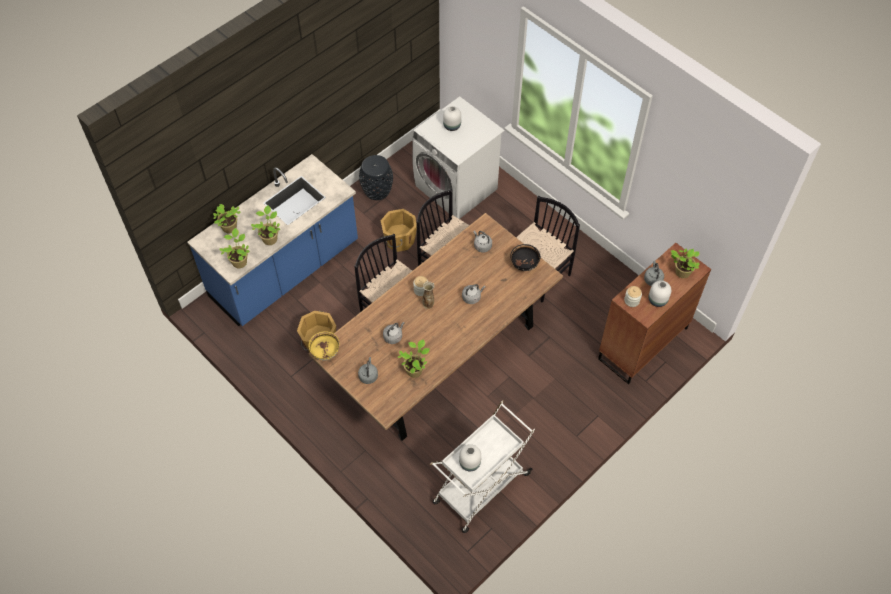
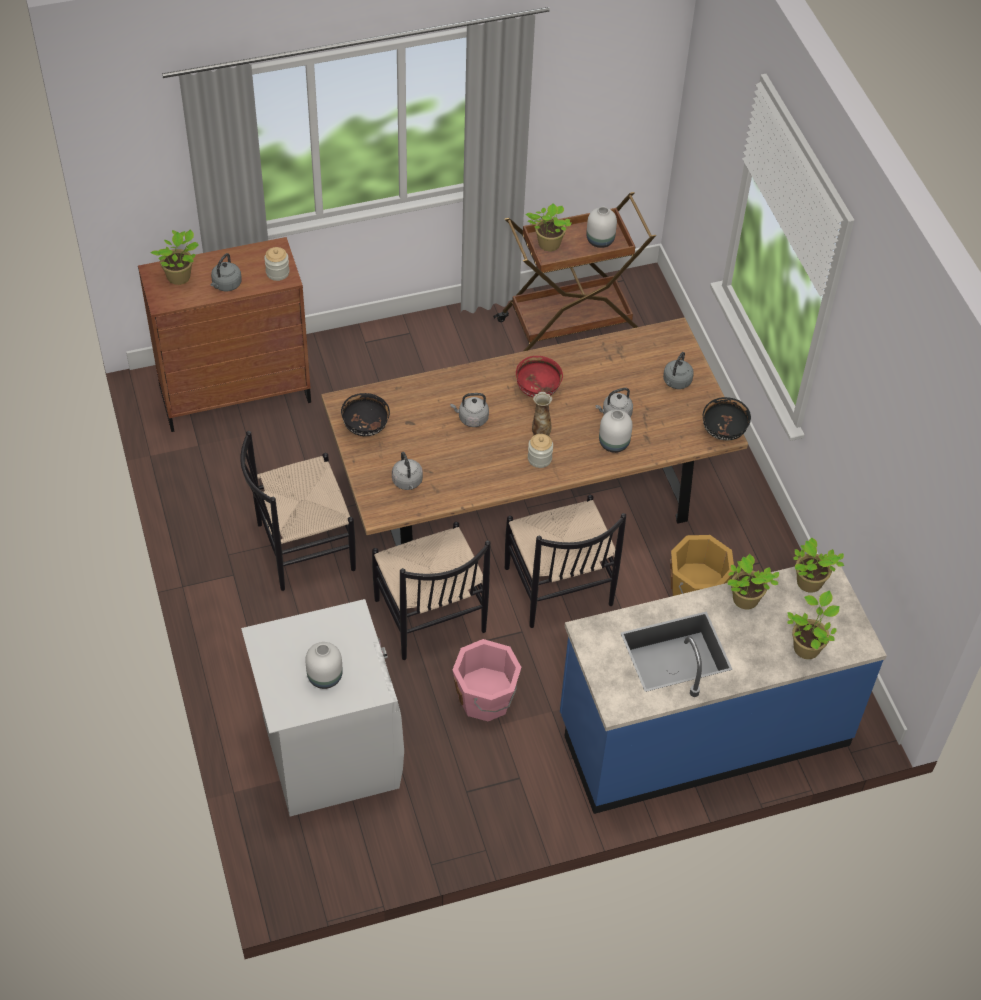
camera: 155 degrees left, 5 degrees down
(325, 353) = (723, 433): yellow bowl -> black bowl
(377, 190) = (471, 811): black stool -> none
(399, 240) = (486, 698): orange bucket -> pink bucket
(415, 370) = (609, 364): potted plant -> potted plant (547, 244)
(445, 331) = (538, 391): none -> red bowl
(481, 488) = (568, 330): white cart -> brown cart
(657, 300) = (244, 259): white vase -> white vase (614, 443)

